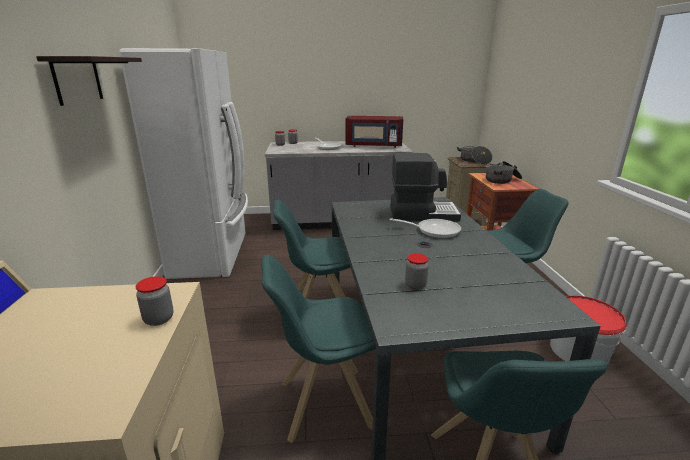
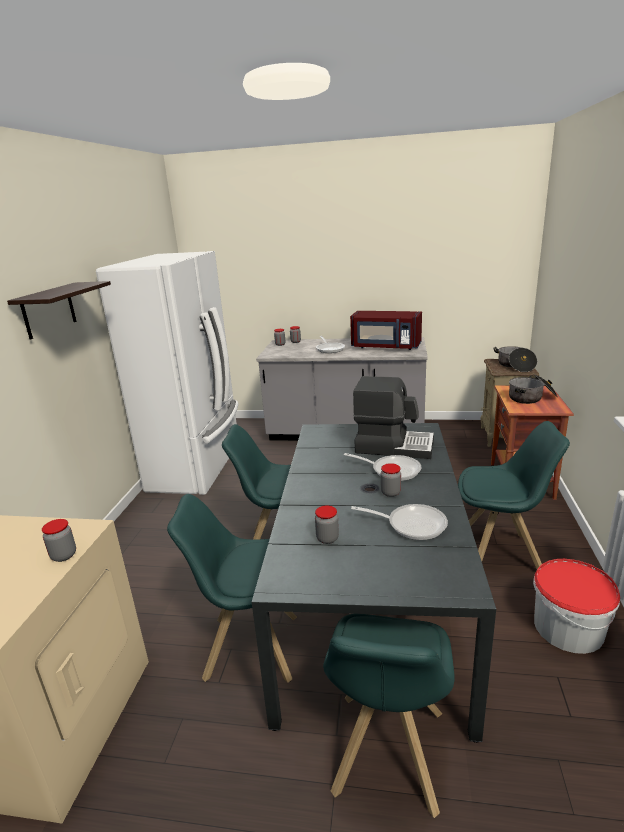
camera: 15 degrees right, 0 degrees up
(445, 246) = (390, 492): none -> jar
(481, 268) = (411, 524): none -> frying pan

